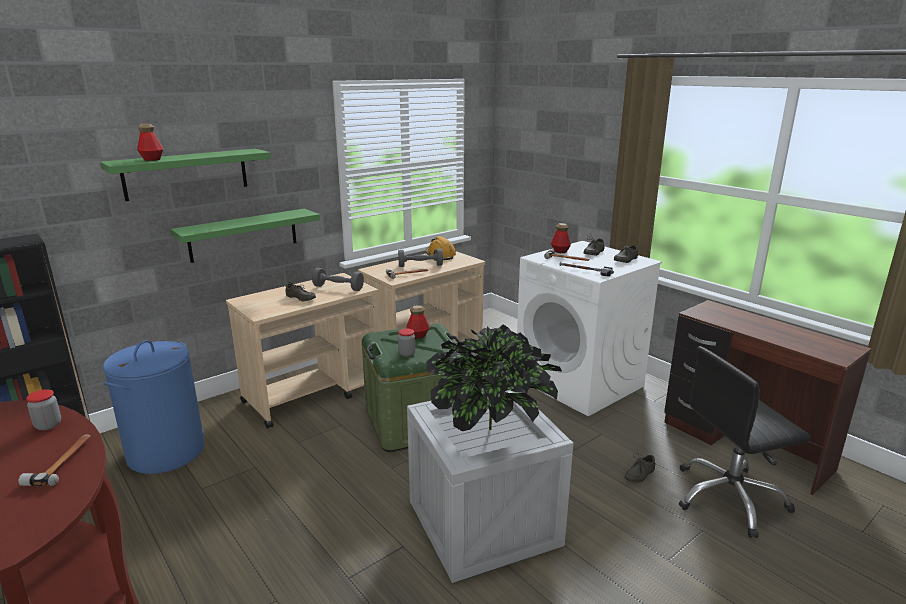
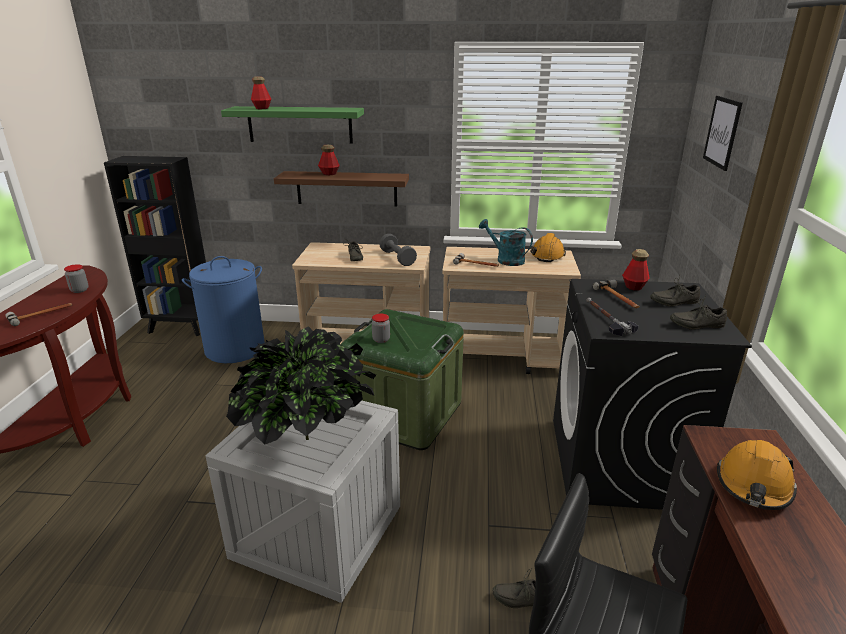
camera: 45 degrees right, 5 degrees up
(243, 235) = (346, 188): green shelf -> brown shelf
(418, 335) = (419, 328): bottle -> bottle (329, 174)
(420, 265) = (505, 260): grey dumbbell -> turquoise watering can
(547, 139) = (722, 132): none -> picture
(579, 382) = (619, 463): white washing machine -> black washing machine
(741, 323) = (754, 485): none -> orange hard hat

